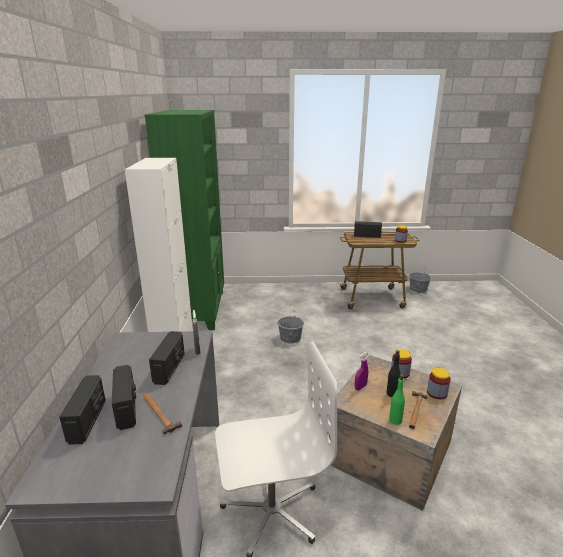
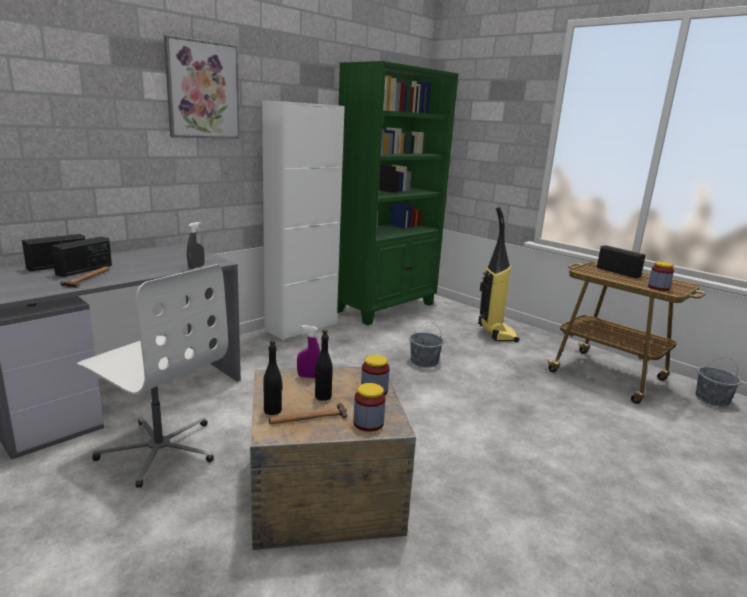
camera: 45 degrees right, 5 degrees down
(94, 175) = (202, 90): none -> picture
(169, 368) = (155, 267): radio -> none
(289, 297) = (496, 333): none -> vacuum cleaner
(395, 420) = (273, 410): green bottle -> black bottle

